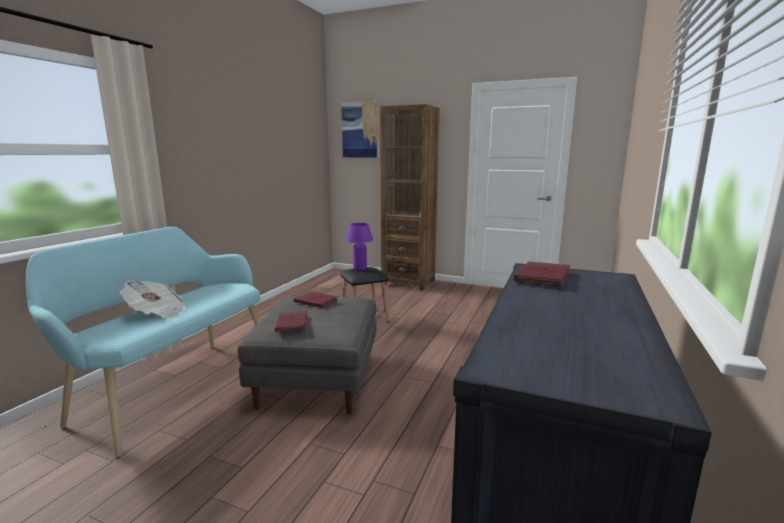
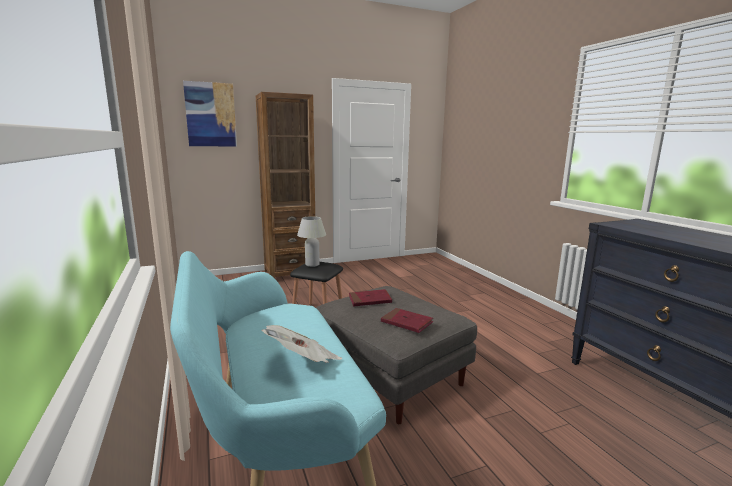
camera: 45 degrees left, 0 degrees up
(360, 269) = (312, 264): purple table lamp -> white table lamp
(542, 277) = (633, 227): red book -> none

